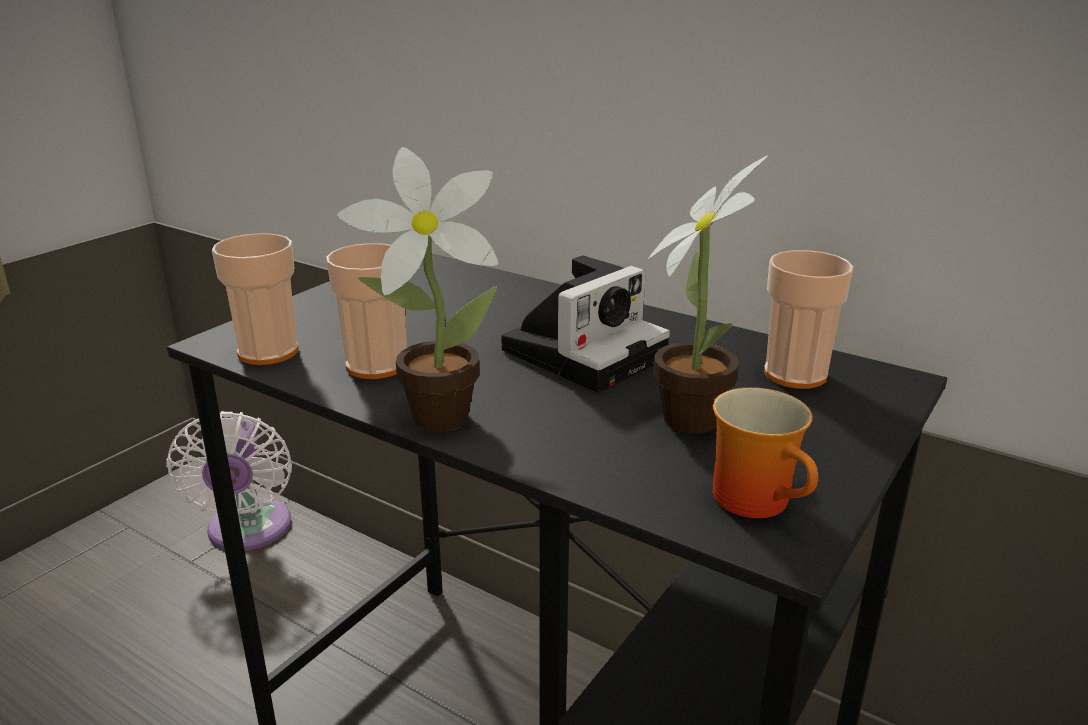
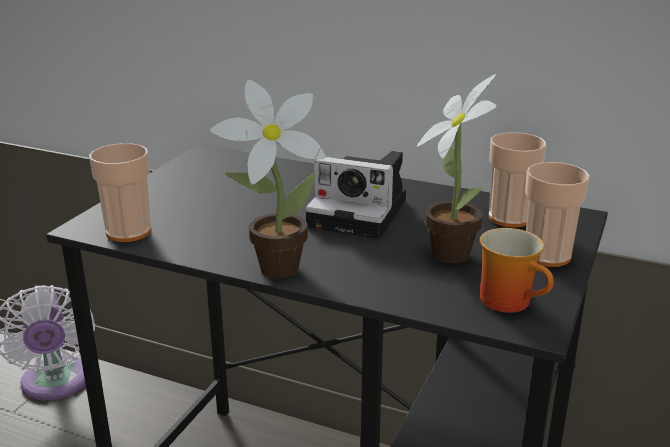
camera: 10 degrees left, 0 degrees up
(376, 365) = (215, 235): cup -> cup (547, 255)
(586, 351) = (362, 213): camera -> camera turned 75 degrees clockwise

